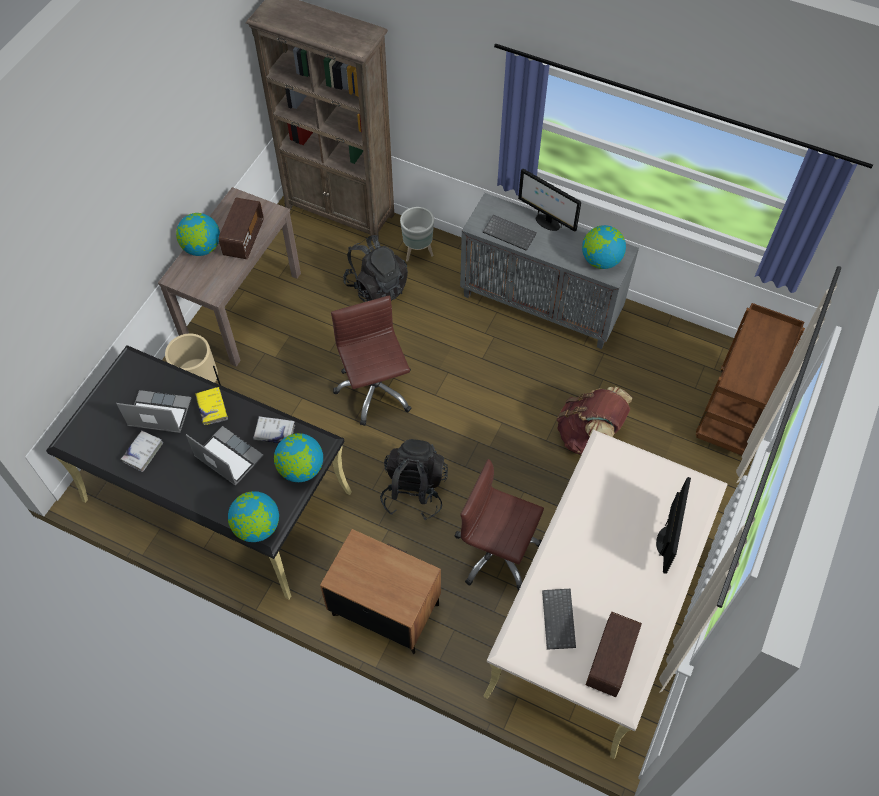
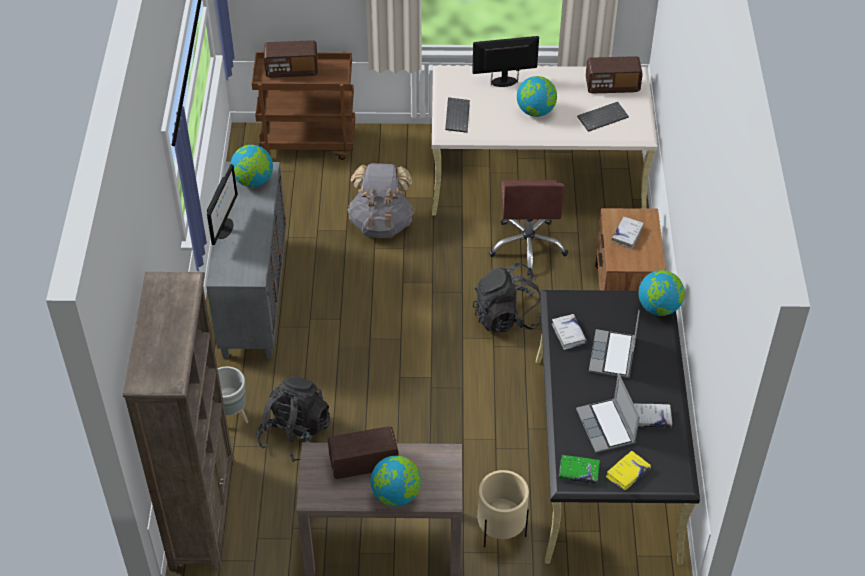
camera: 115 degrees left, 10 degrees down
(132, 372) = (578, 472): none -> green book
(212, 408) = (575, 390): yellow book -> yellow book (627, 473)
(301, 469) = (589, 302): globe -> globe (536, 111)
(375, 391) = (422, 385): brown office chair -> none
(389, 574) = (627, 235): none -> white book
(510, 233) = (251, 250): keyboard -> keyboard (456, 115)
(589, 435) = (381, 223): brown backpack -> grey backpack
(768, 350) = (292, 70): none -> radio

